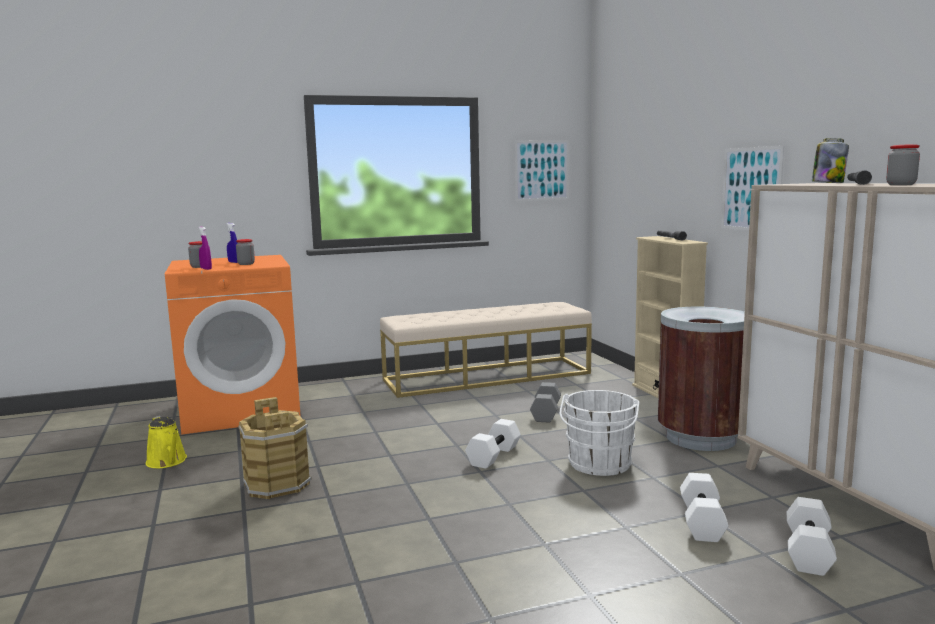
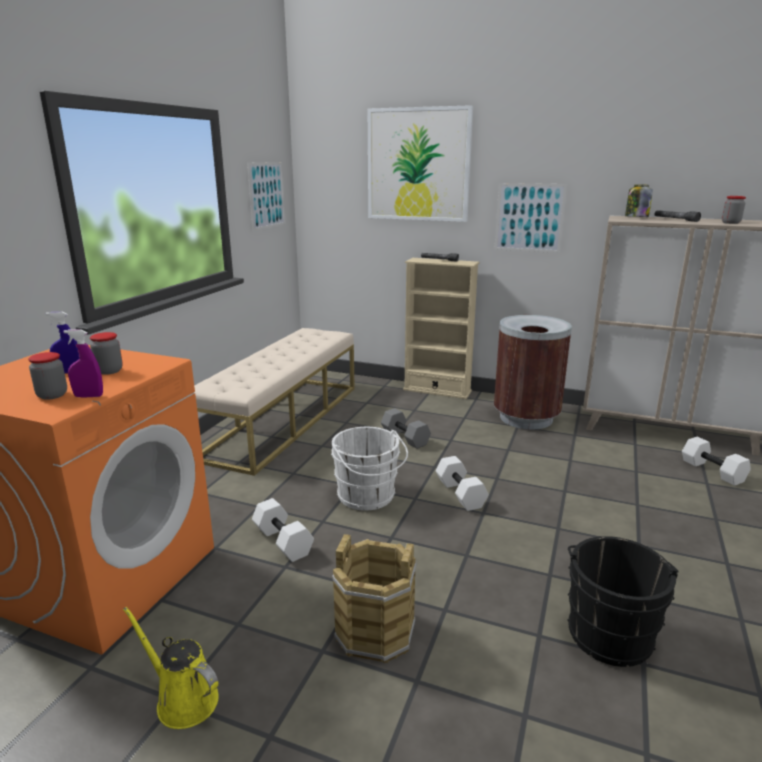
camera: 50 degrees left, 10 degrees up
(168, 462) = (183, 699): yellow watering can -> yellow watering can turned 150 degrees counterclockwise
(382, 559) = (609, 631): none -> black bucket
(599, 465) = (528, 466): white bucket -> white bucket (368, 497)
(666, 134) = (418, 165): none -> picture
(700, 521) = (649, 479): white dumbbell -> white dumbbell (281, 541)

